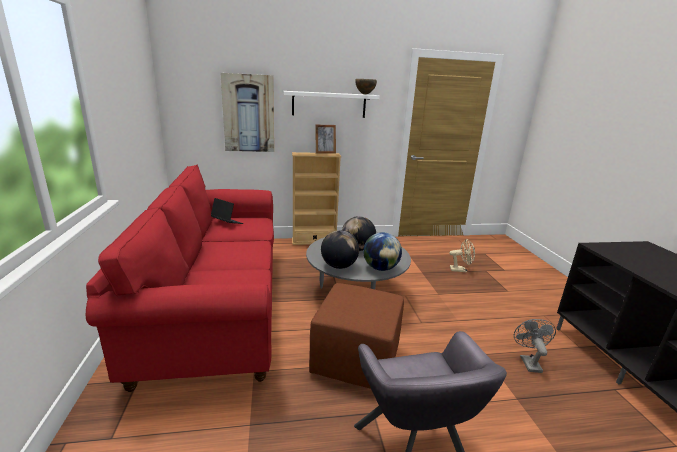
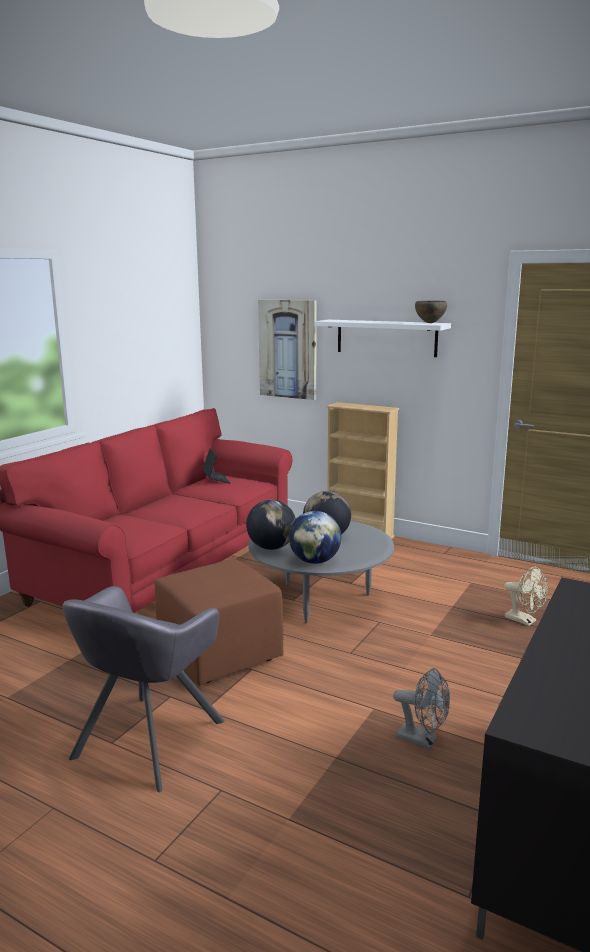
camera: 40 degrees right, 5 degrees down
(325, 153) = (377, 406): picture frame -> none
(528, 361) = (423, 739): grey fan -> grey fan turned 75 degrees clockwise

